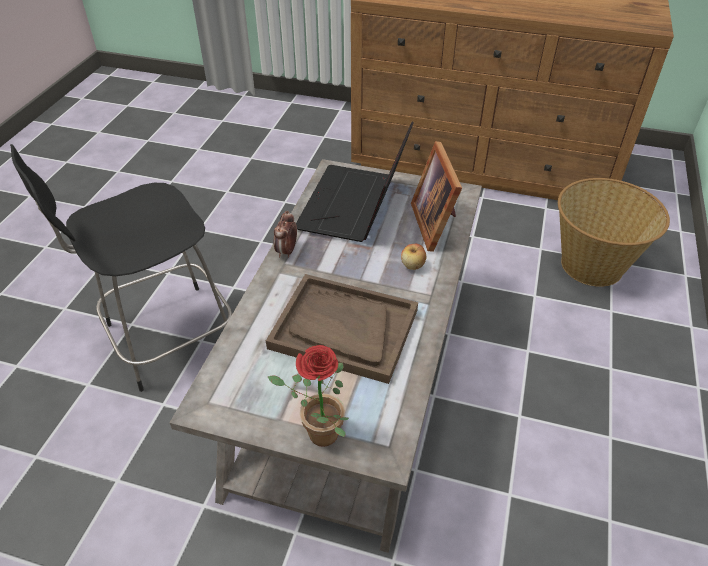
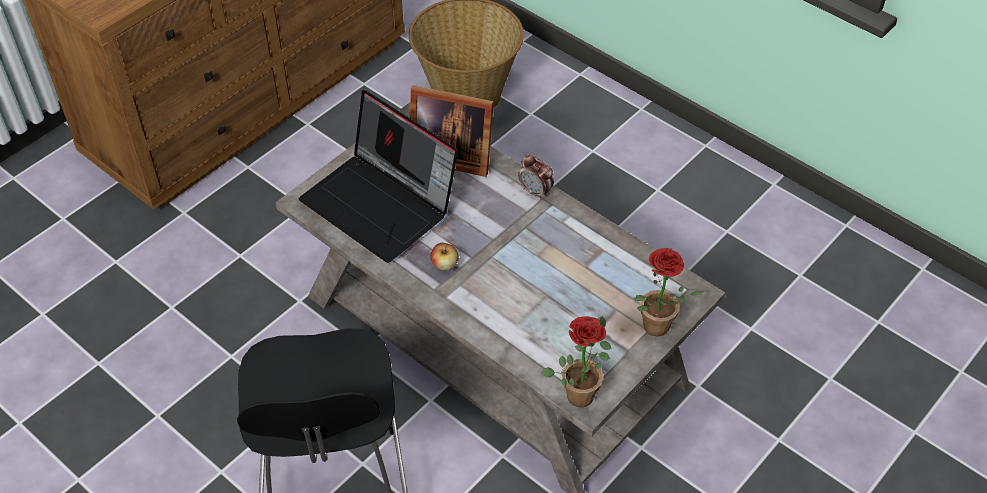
camera: 65 degrees left, 5 degrees up
(214, 397) = (580, 390): none -> potted plant
(287, 251) = (417, 281): alarm clock -> alarm clock (535, 192)
(343, 329) = (549, 274): brown tray -> none
(413, 265) = (497, 195): apple -> apple (444, 265)

